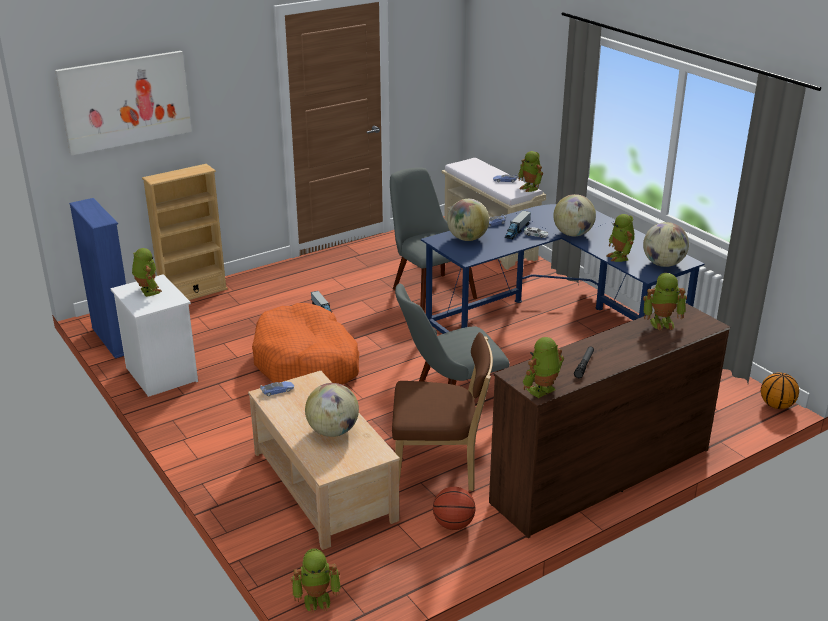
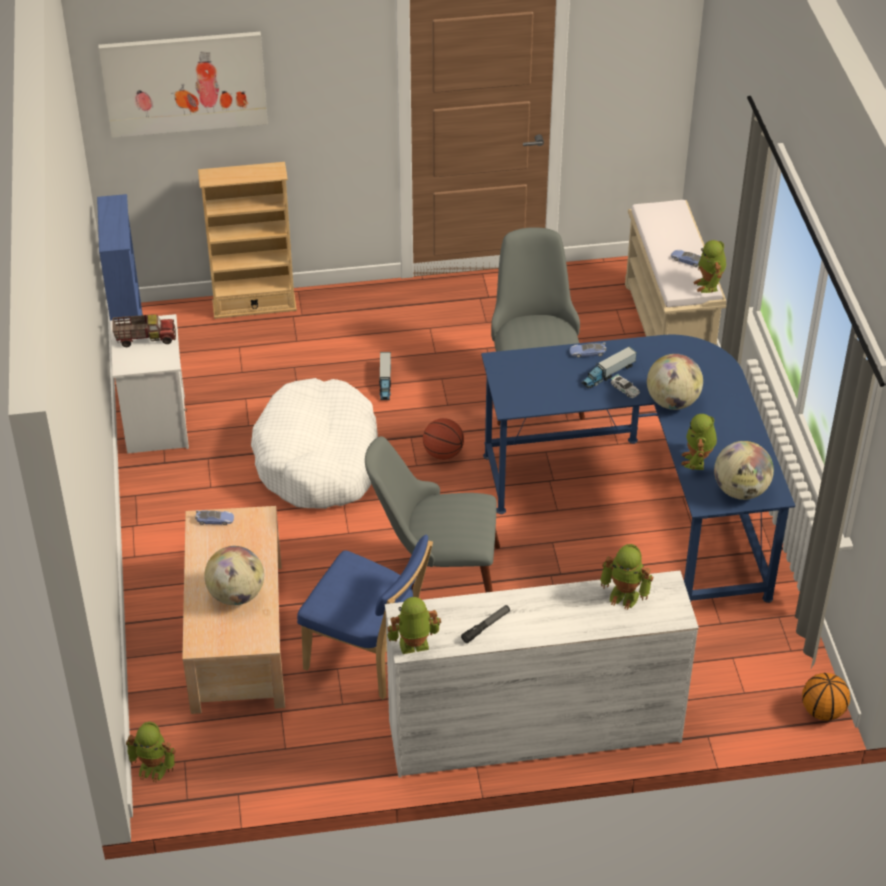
camera: 25 degrees right, 15 degrees up
(147, 291) = (145, 338): toy robot -> toy truck
(307, 363) = (319, 460): orange dog bed -> white dog bed
(439, 468) = (368, 657): brown chair -> blue chair
(453, 524) = (336, 732): basketball -> basketball (443, 453)
(467, 238) = (536, 370): globe -> none
(600, 475) = (533, 730): brown dresser -> white dresser

